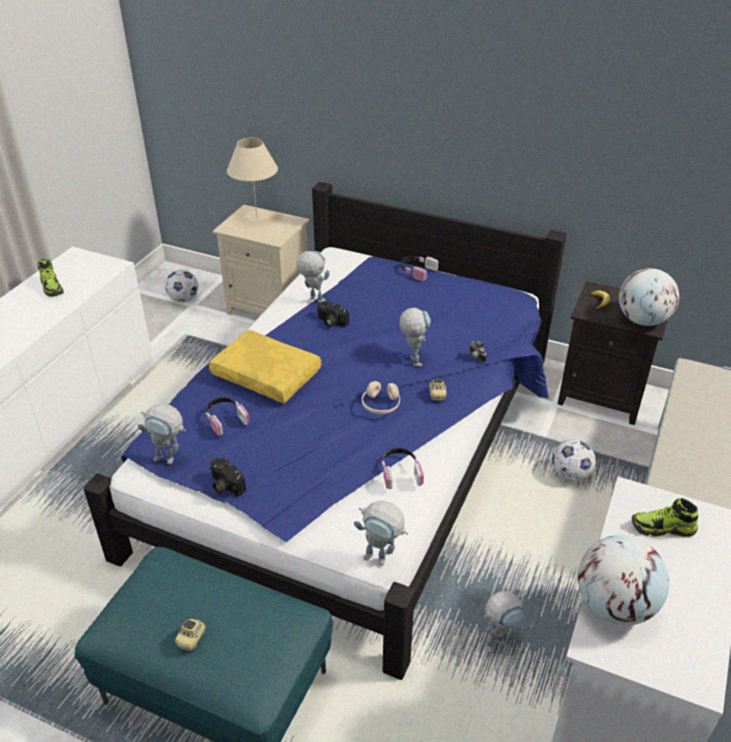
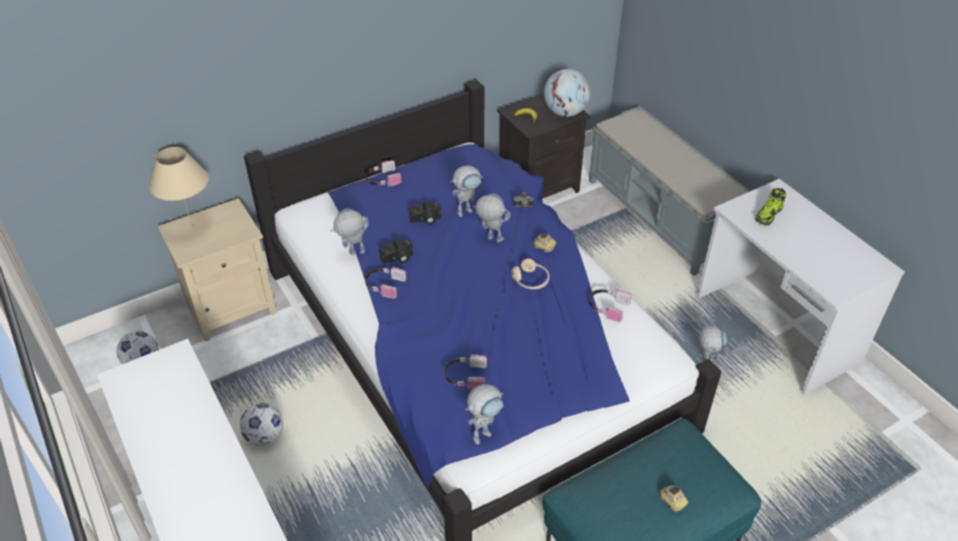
camera: 55 degrees left, 5 degrees up
(52, 287) = (163, 416): shoe -> none
(225, 485) = (545, 410): camera -> camera (425, 220)
(268, 374) = (431, 327): yellow pillow -> none
(292, 329) = (384, 285): none -> headphones
(381, 559) = (677, 359): toy robot -> toy robot (467, 210)
(570, 475) = (596, 248): football -> football (264, 436)
(614, 605) = (812, 267): globe -> none

